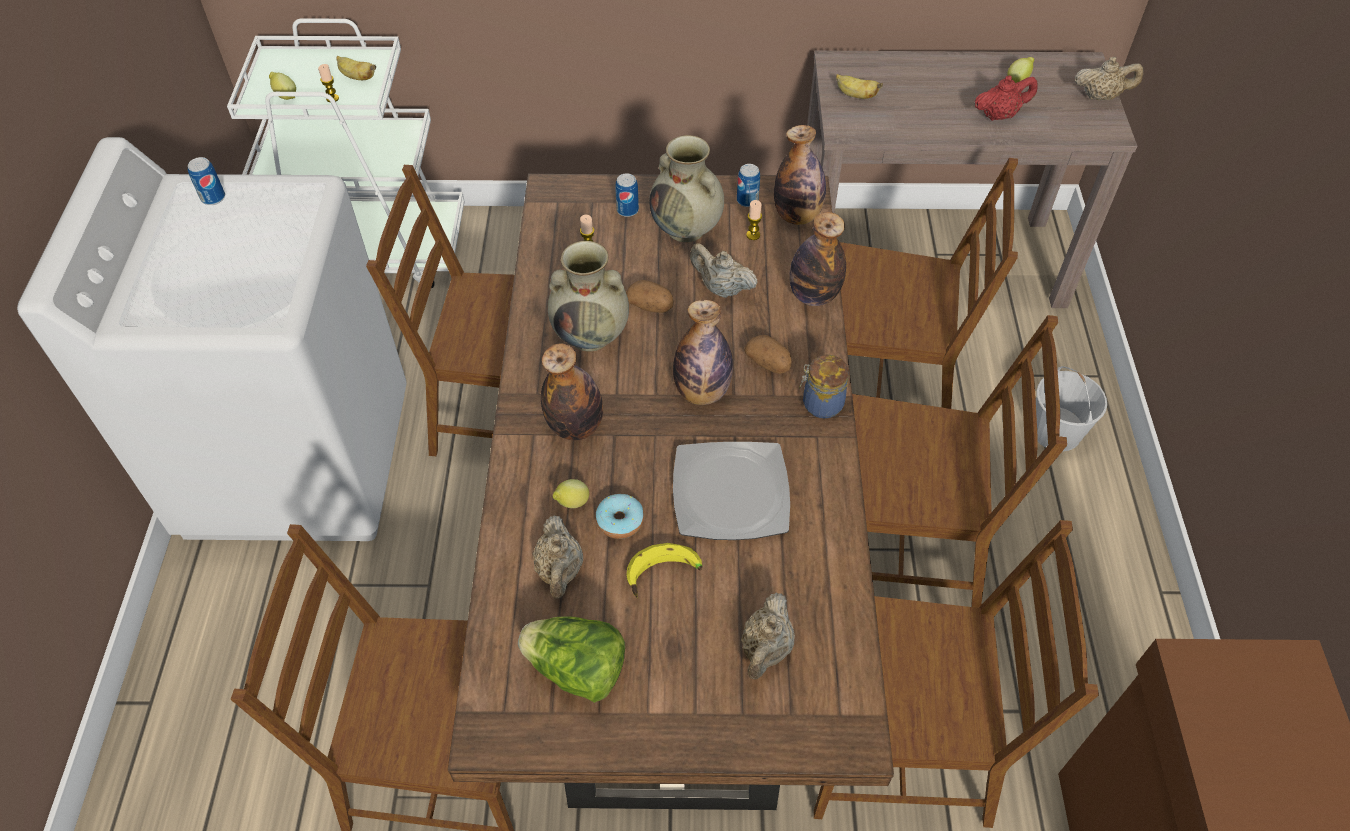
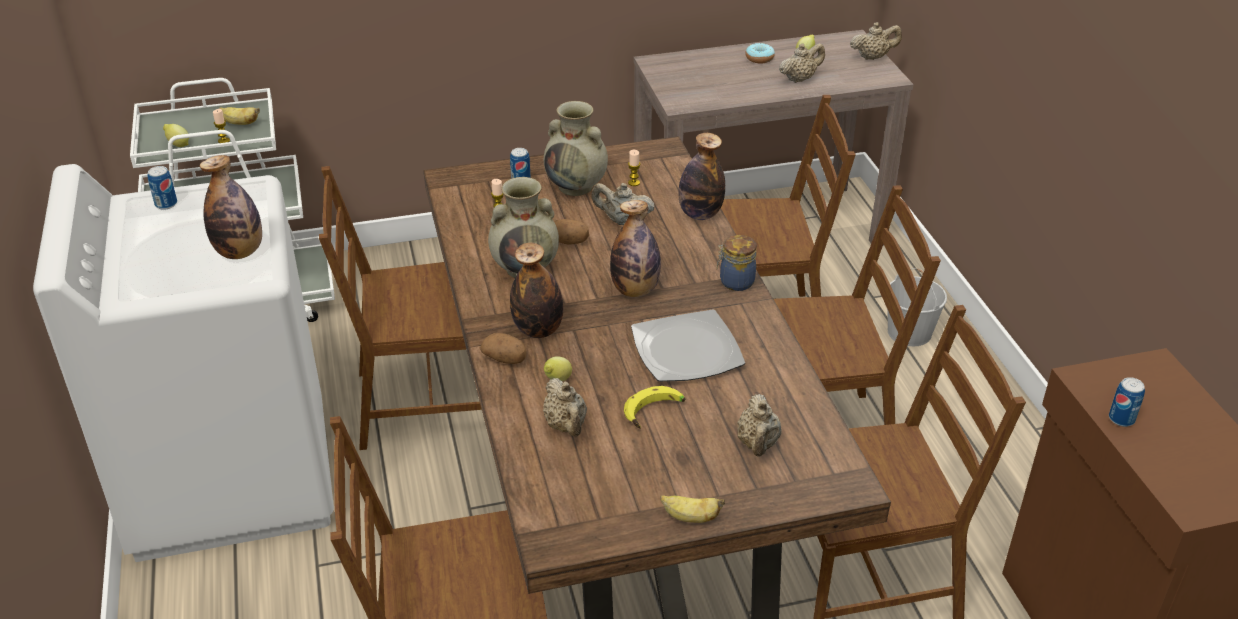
camera: 15 degrees left, 15 degrees down
(576, 670) = (608, 487): lettuce -> none
(620, 521) = (603, 384): donut -> donut (759, 58)
(747, 200) = (619, 161): can -> can (1121, 419)
(768, 364) = (682, 263): potato -> potato (505, 359)
(797, 216) = (665, 165): bottle -> bottle (240, 252)
(855, 95) = (679, 81): banana -> banana (690, 518)
(999, 115) = (800, 79): red teapot -> beige teapot

